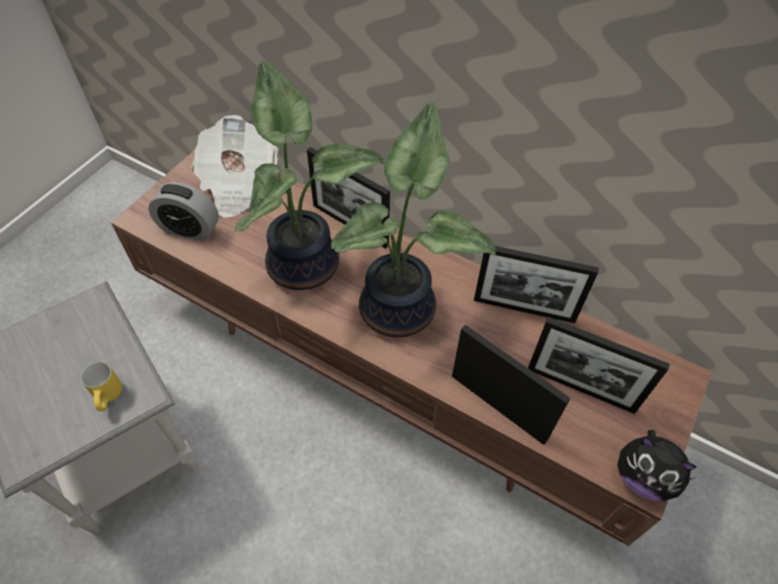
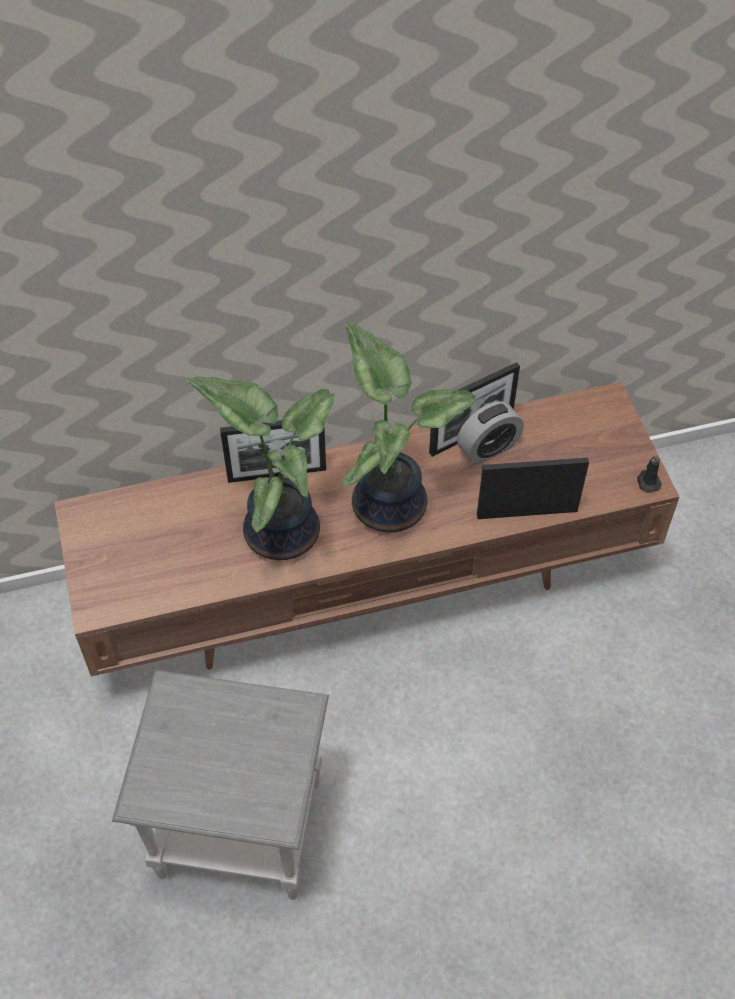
camera: 45 degrees left, 0 degrees up
(110, 397) = (282, 730): yellow mug -> none
(190, 229) = (153, 582): alarm clock -> alarm clock (488, 449)
(239, 185) = (143, 515): newspaper -> none
(580, 388) = (560, 458): picture frame -> none
(643, 477) = (648, 481): plush toy -> black candle

